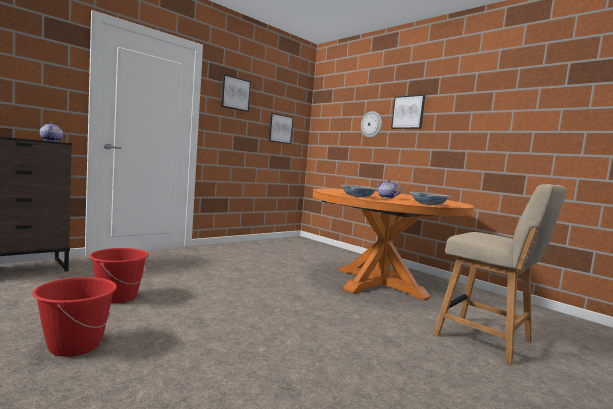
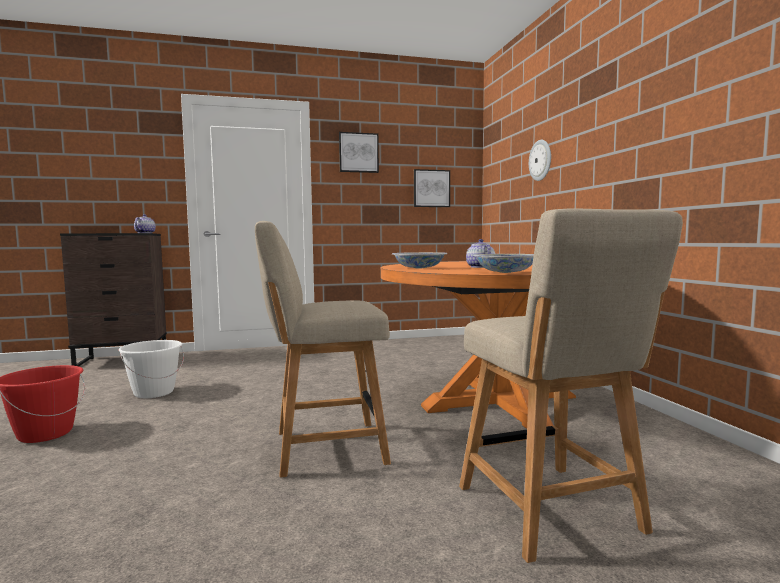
camera: 30 degrees right, 0 degrees up
(118, 297) = (154, 392): red bucket -> white bucket
(329, 324) = (323, 448): none -> beige chair
(408, 112) = (580, 129): picture -> none

